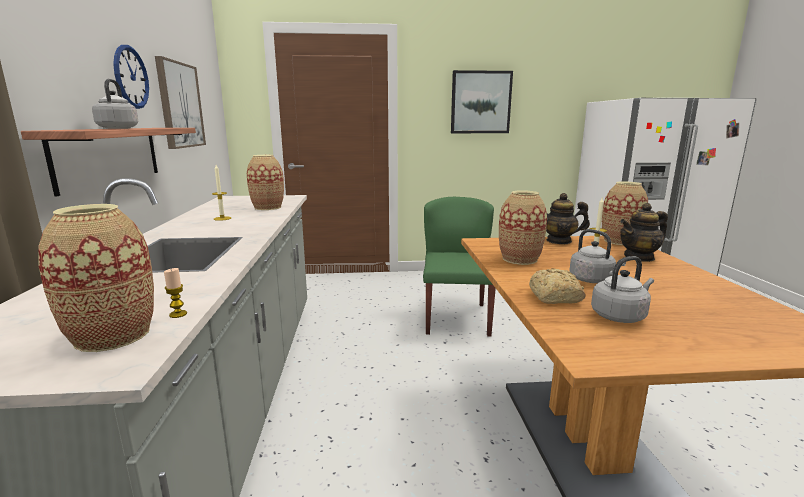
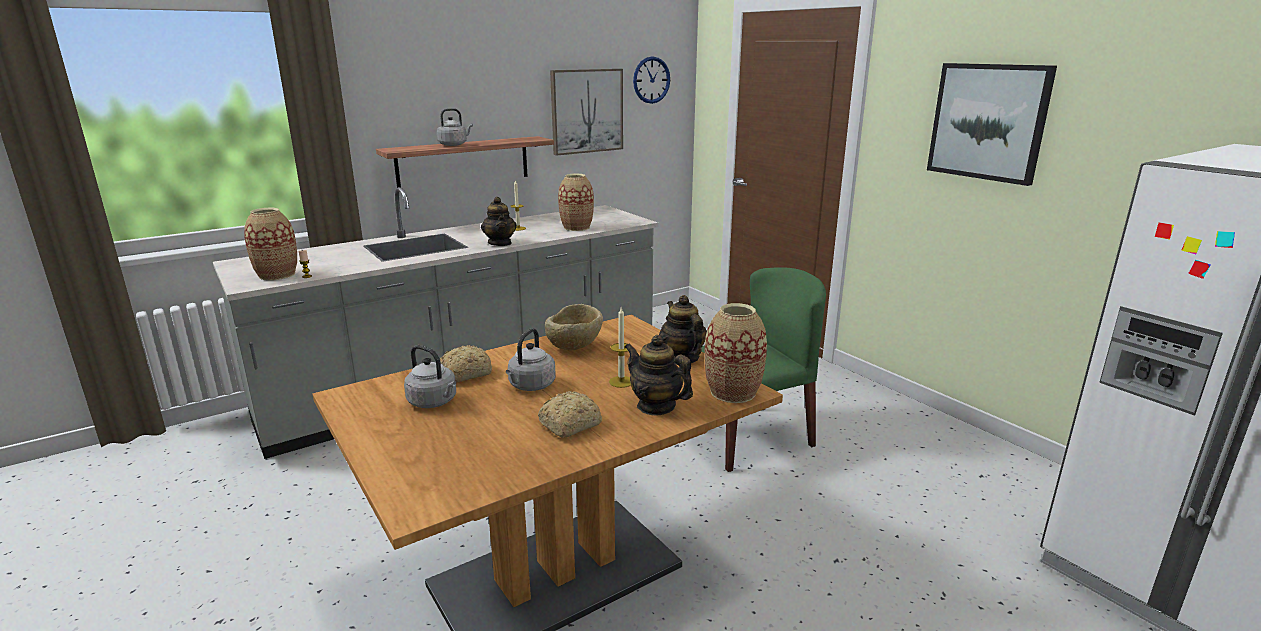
camera: 60 degrees right, 5 degrees up
(131, 77) = (507, 96): wall clock -> wall clock (651, 80)
(258, 227) = (500, 243): none -> teapot
(519, 259) = (574, 348): vase -> beige bowl
(671, 280) = (568, 425): none -> bread

